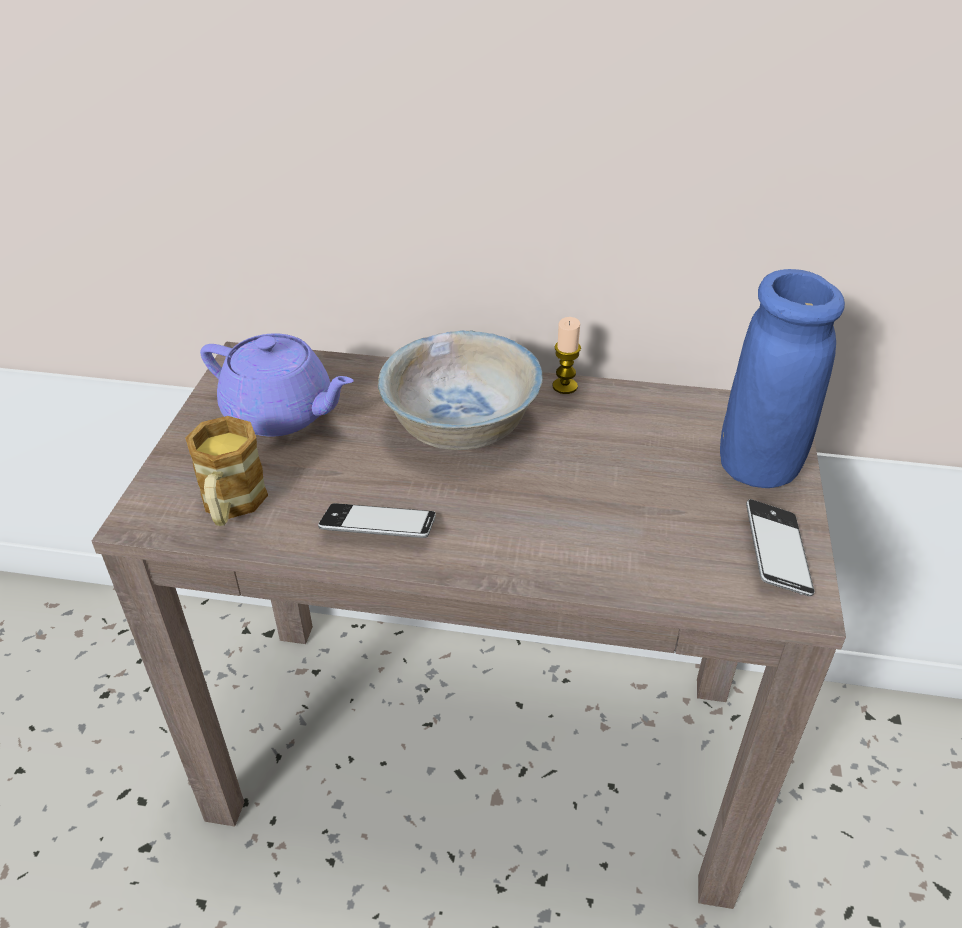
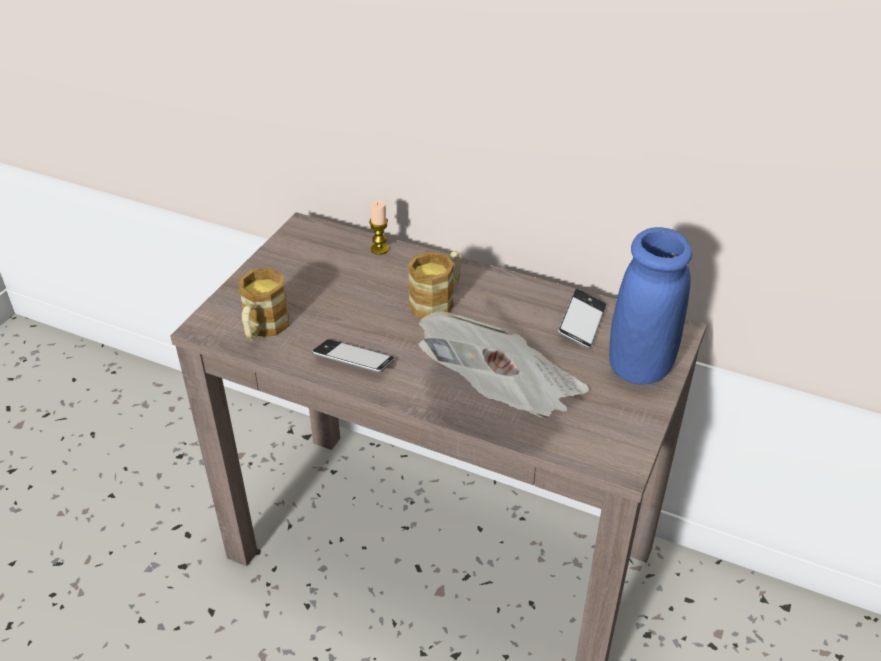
camera: 15 degrees right, 0 degrees up
(281, 414) = (316, 271): purple teapot -> none
(462, 425) = (438, 300): white bowl -> mug
(564, 386) = (524, 284): candle -> candle (380, 249)
(604, 538) = (503, 396): none -> newspaper
(776, 554) = (621, 430): phone -> phone (581, 323)

